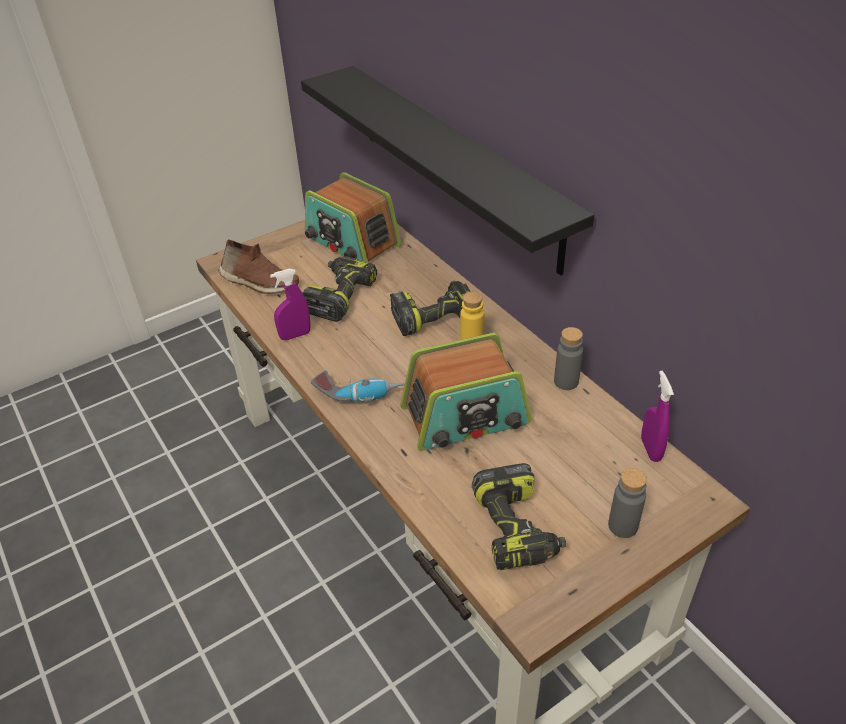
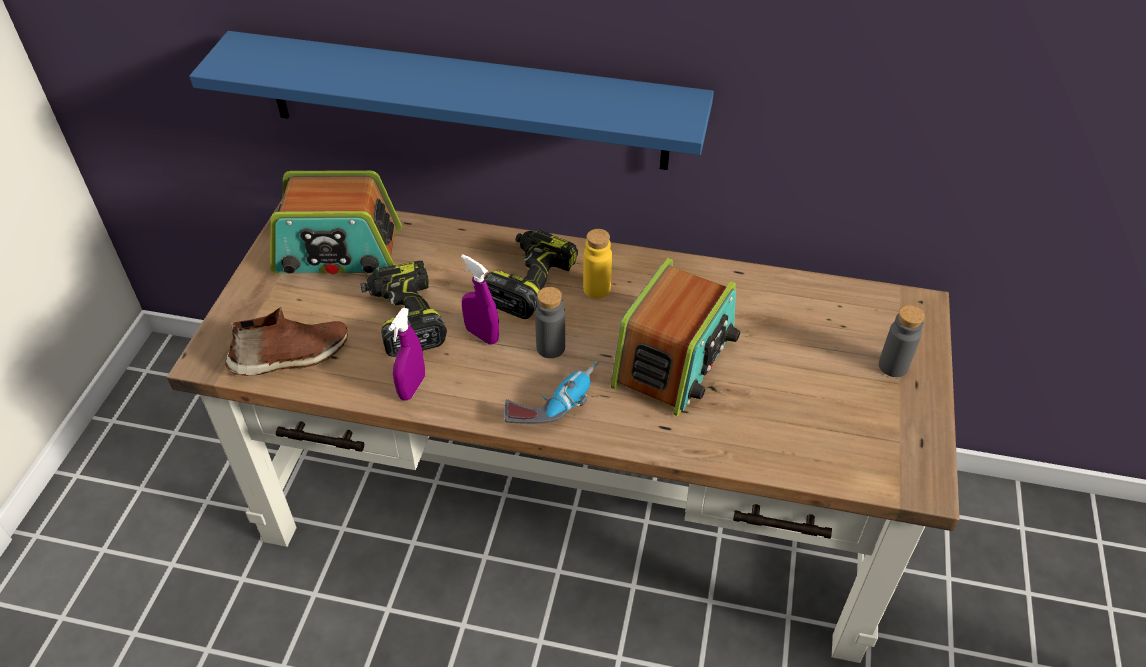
camera: 45 degrees left, 5 degrees up
(455, 164) = (465, 101): black shelf -> blue shelf
(517, 528) = (829, 424): power drill -> none
(566, 381) = (714, 274): grey bottle -> grey bottle (550, 347)
(650, 449) = (840, 291): purple spray bottle -> purple spray bottle (482, 335)

